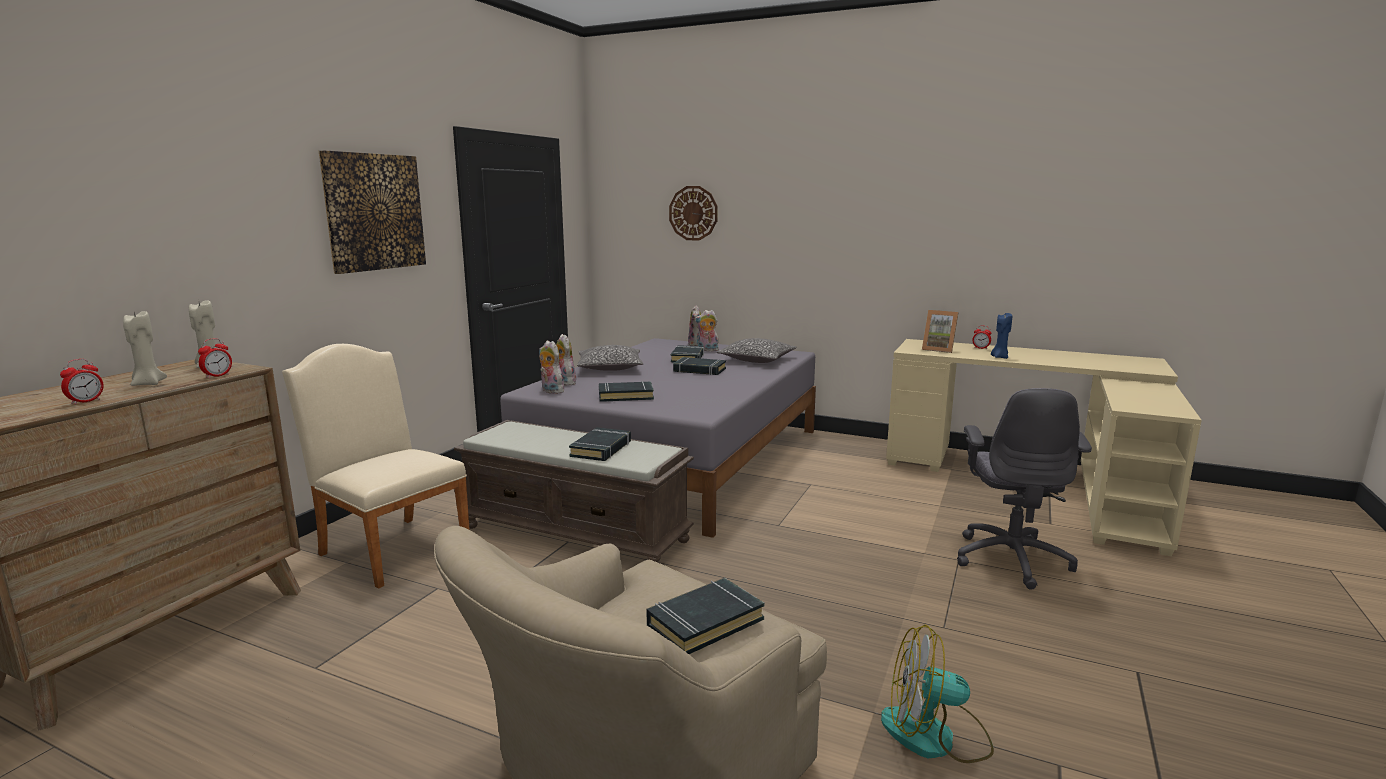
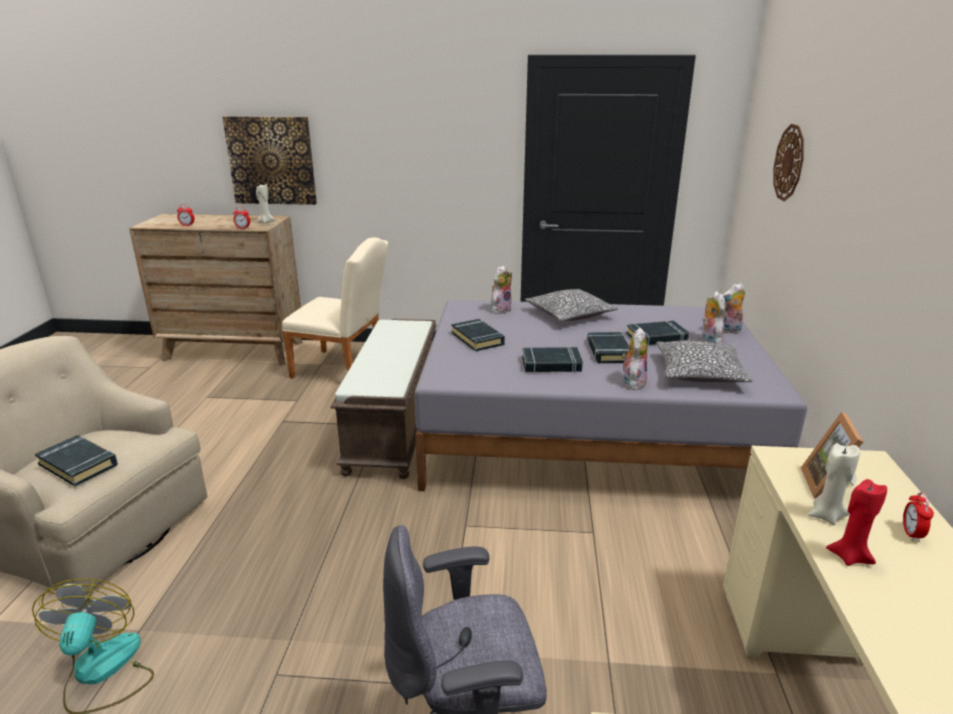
camera: 70 degrees right, 10 degrees up
(148, 383) = (224, 223): beige candle -> beige candle (826, 516)
(374, 212) = (427, 132): picture -> picture (271, 160)
(390, 547) = (345, 369): beige chair -> beige chair turned 90 degrees clockwise
(550, 391) = (469, 311): plush toy -> plush toy (632, 382)
(601, 449) = (380, 366): black book -> black book (551, 364)
(999, 357) = (849, 556): blue candle -> red candle

